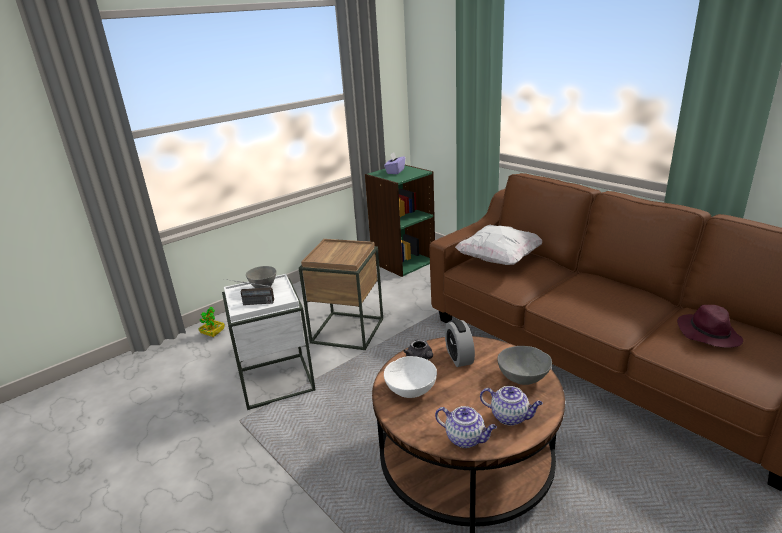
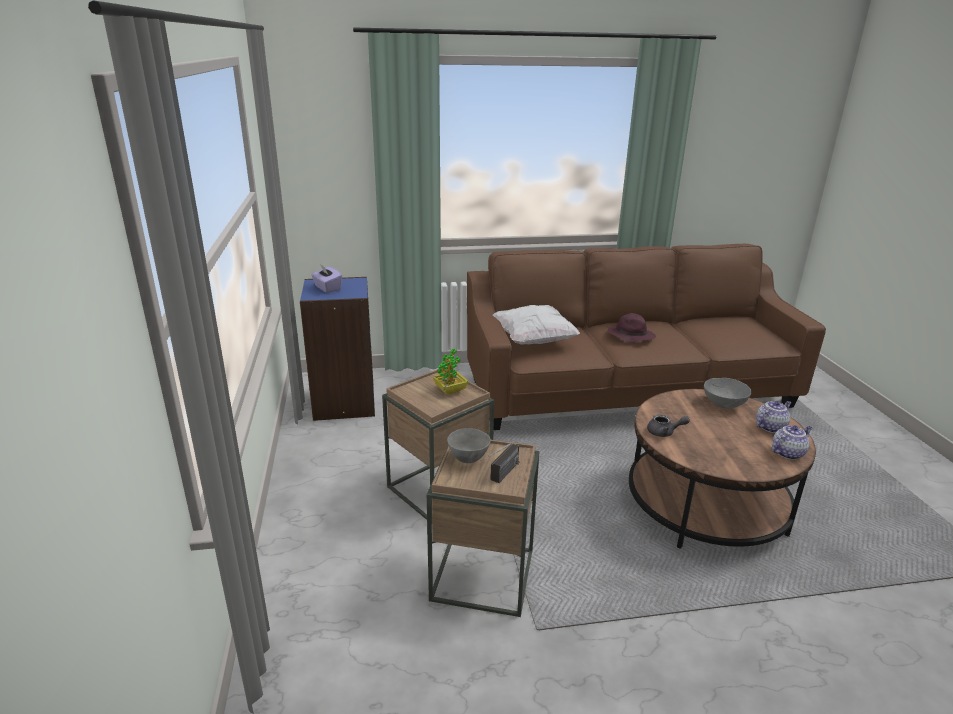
camera: 60 degrees left, 0 degrees up
(213, 334) = (301, 603): potted plant -> potted plant (450, 390)
(276, 380) = (482, 575): white side table -> brown side table
(403, 262) = (343, 403): green bookcase -> blue bookcase
(410, 390) = (708, 453): white bowl -> none
(459, 357) = (676, 416): alarm clock -> none
(707, 333) = (721, 330): purple hat -> purple hat (629, 336)

